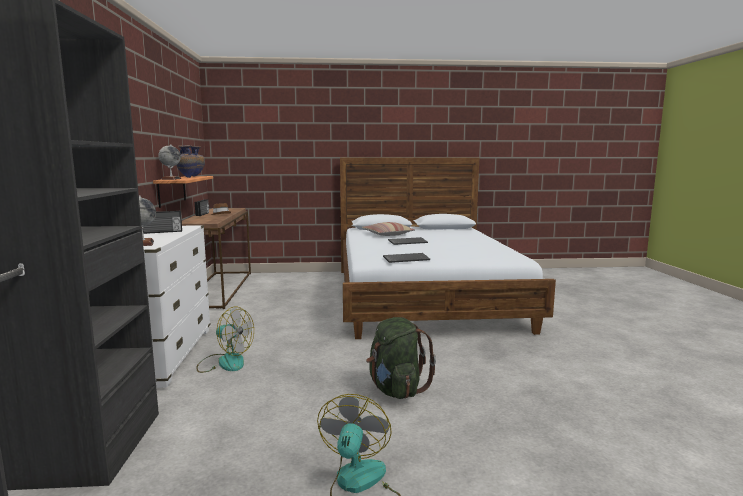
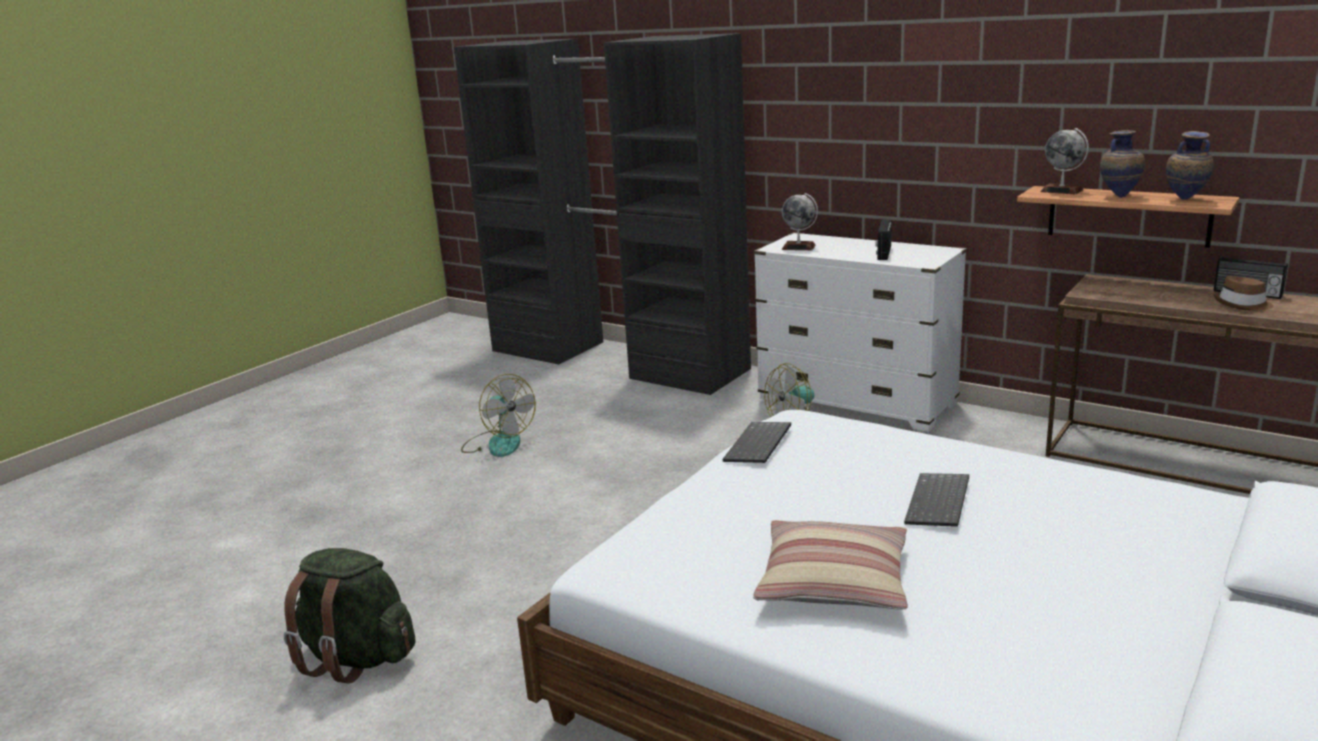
camera: 130 degrees right, 10 degrees up
(387, 234) = (1116, 524): pillow -> pillow (833, 581)
(396, 390) = (591, 500): green backpack -> green backpack (357, 658)

